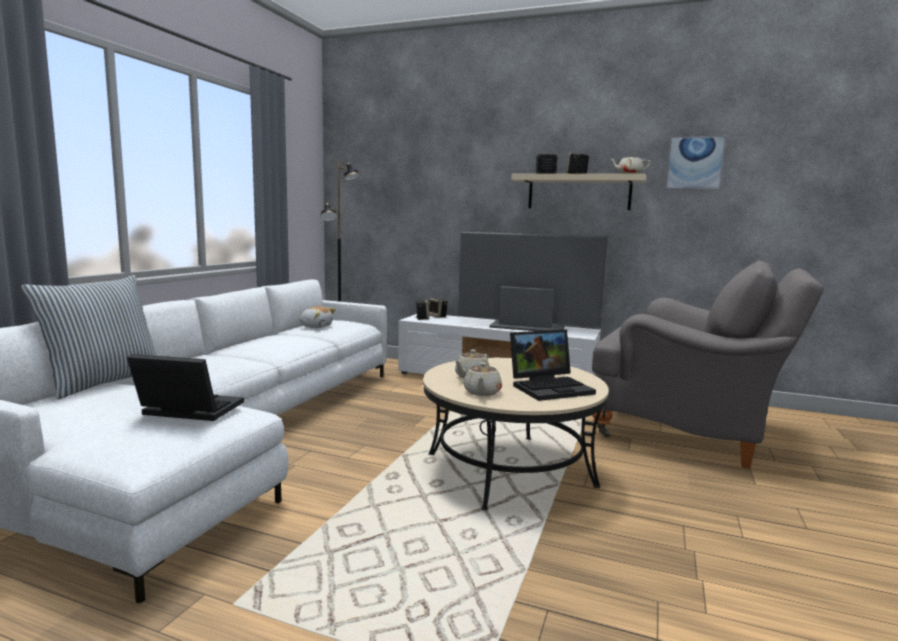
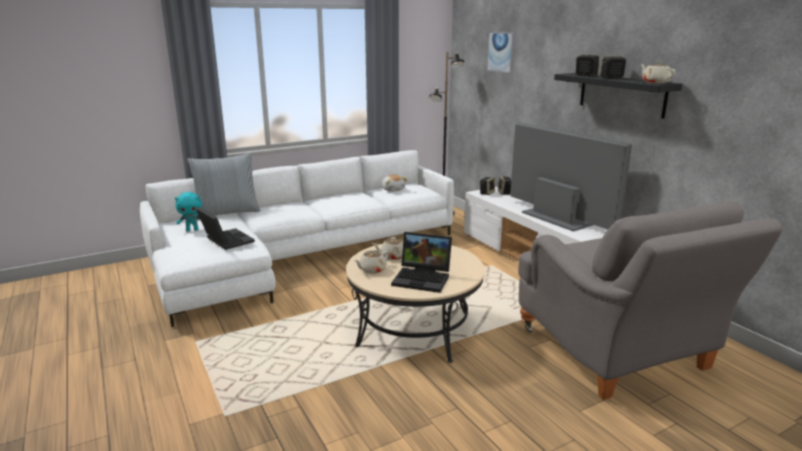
camera: 40 degrees right, 10 degrees up
(81, 411) = (192, 230): none -> turquoise plush toy
(579, 192) = (621, 94): beige shelf -> black shelf
(695, 163) = (731, 73): picture -> picture (501, 52)

